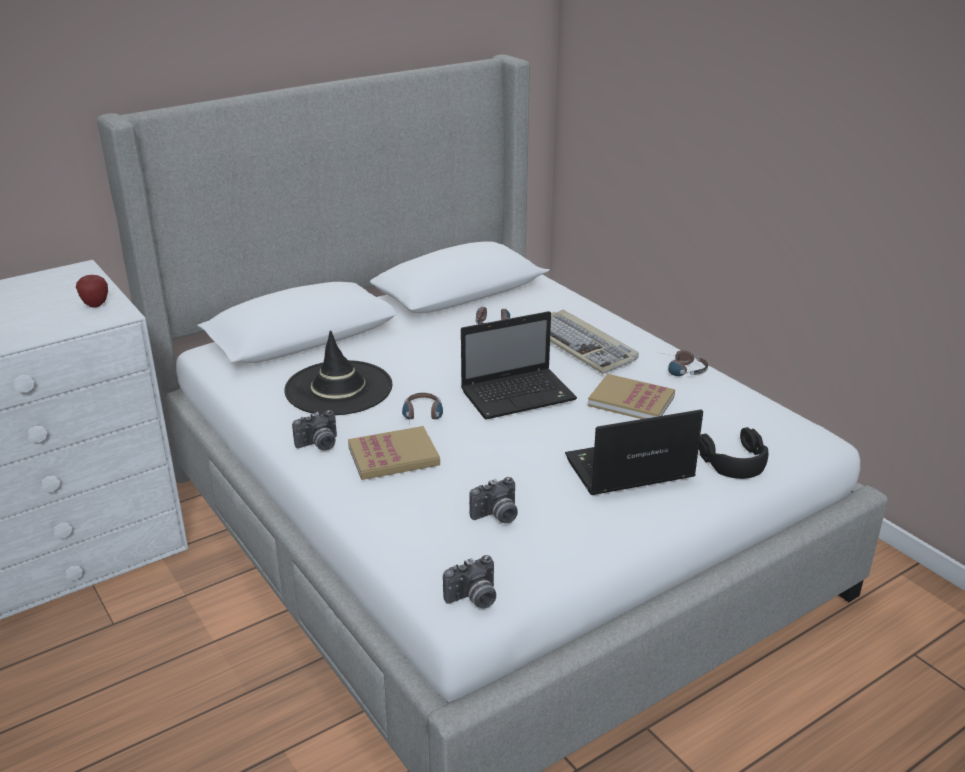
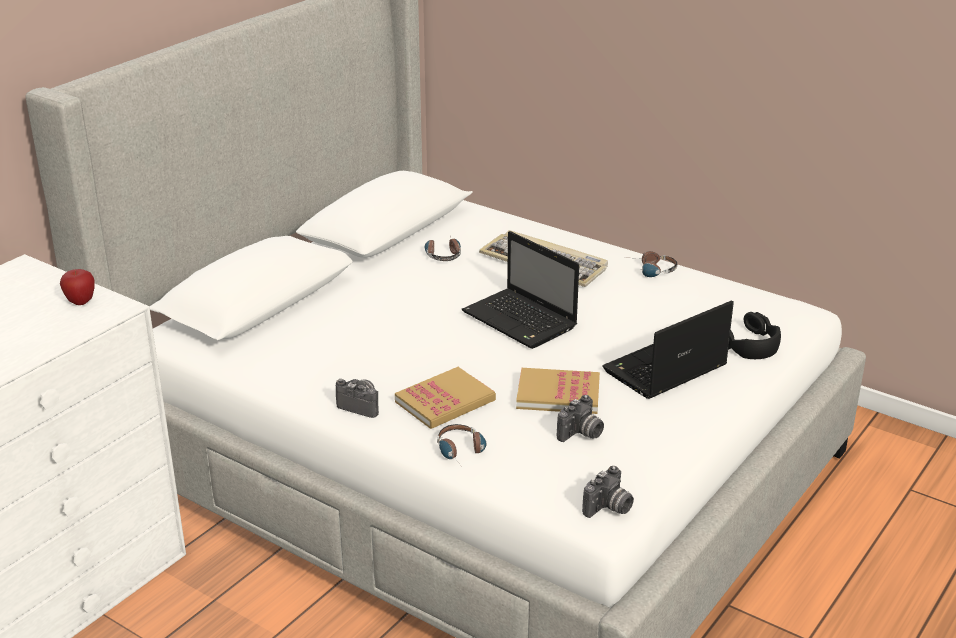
camera: 20 degrees left, 0 degrees up
(319, 445) = (362, 405): camera -> camera turned 105 degrees counterclockwise
(338, 388) = (338, 347): black hat -> none
(423, 416) = (444, 358): headphones -> headphones (462, 452)
(520, 395) = (521, 321): laptop -> laptop turned 90 degrees clockwise
(631, 401) = (626, 308): book -> book (558, 394)

